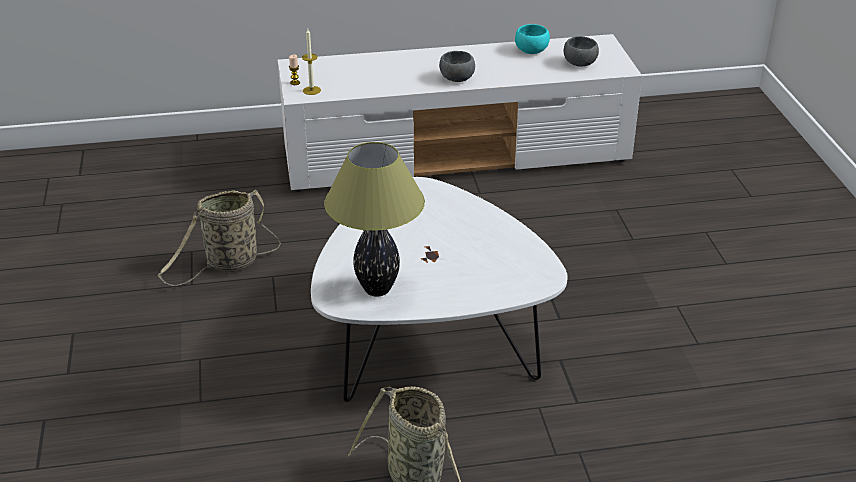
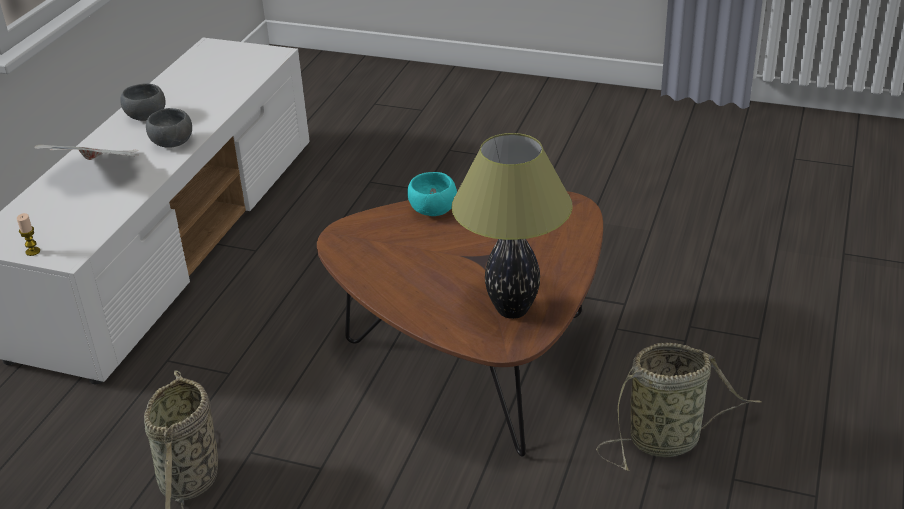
camera: 60 degrees left, 0 degrees up
(311, 90) = (68, 244): candle -> none
(396, 68) = (98, 173): none -> newspaper
(430, 344) = (474, 366): white coffee table -> brown coffee table
(531, 50) = (174, 86): turquoise bowl -> turquoise bowl (431, 210)
(579, 64) = (235, 70): grey bowl -> grey bowl (146, 117)

